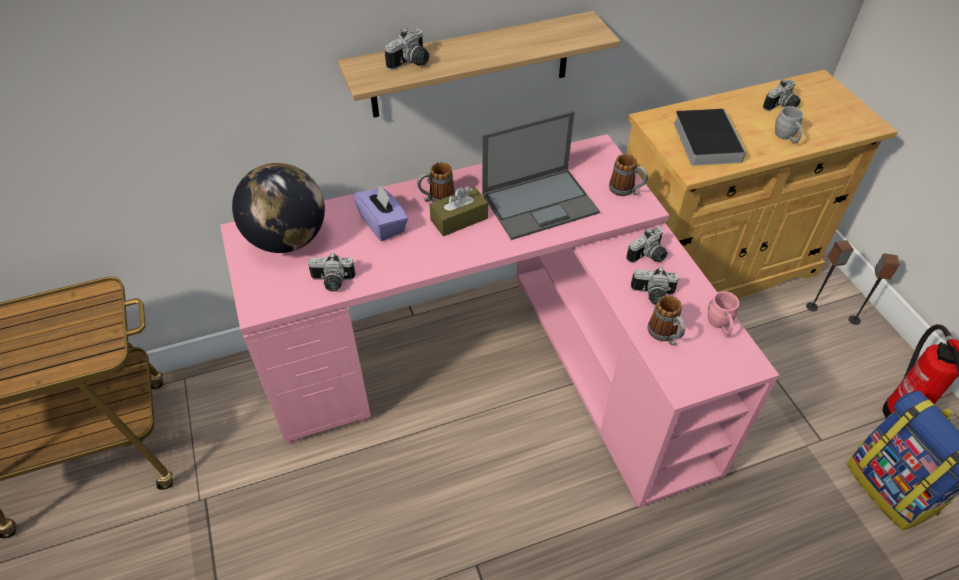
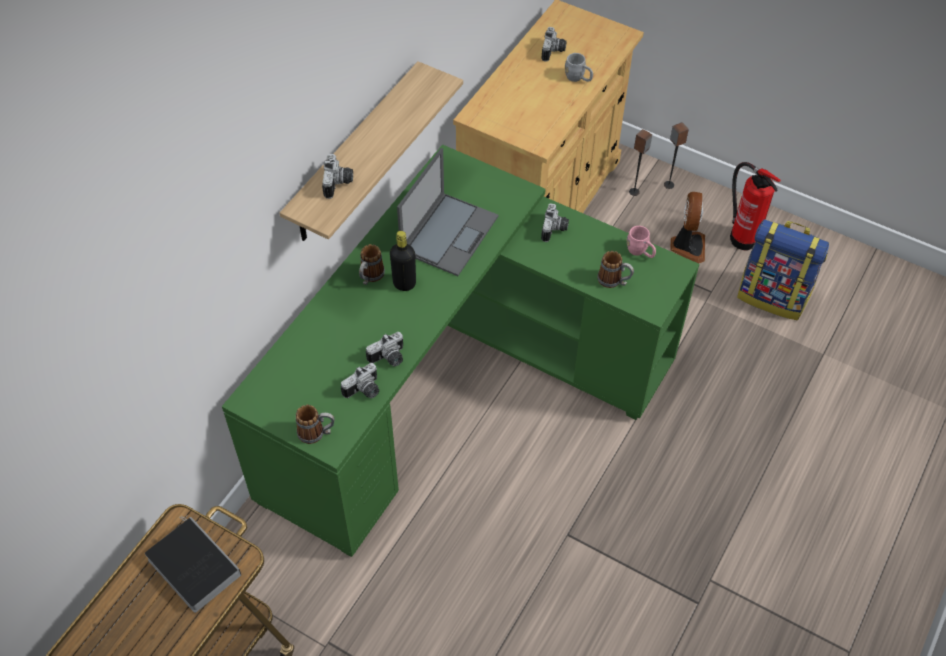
camera: 40 degrees left, 5 degrees up
(287, 240) = (292, 382): globe -> none
(383, 224) = (352, 323): purple tissue box -> none
(459, 219) = (404, 283): brown tissue box -> black bottle
(499, 365) = (453, 385): pink desk -> green desk
(626, 191) = (500, 186): mug -> mug (317, 433)
(652, 295) = (582, 257): camera -> camera (389, 359)
(705, 140) = (526, 112): book -> book (191, 565)
(829, 384) = (687, 246): none -> fan

